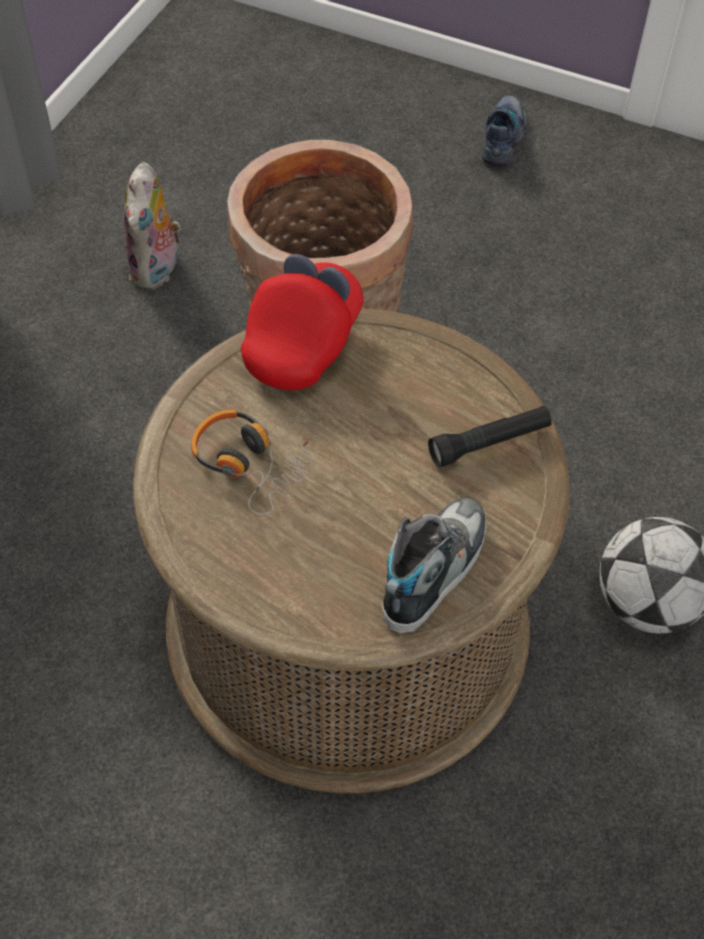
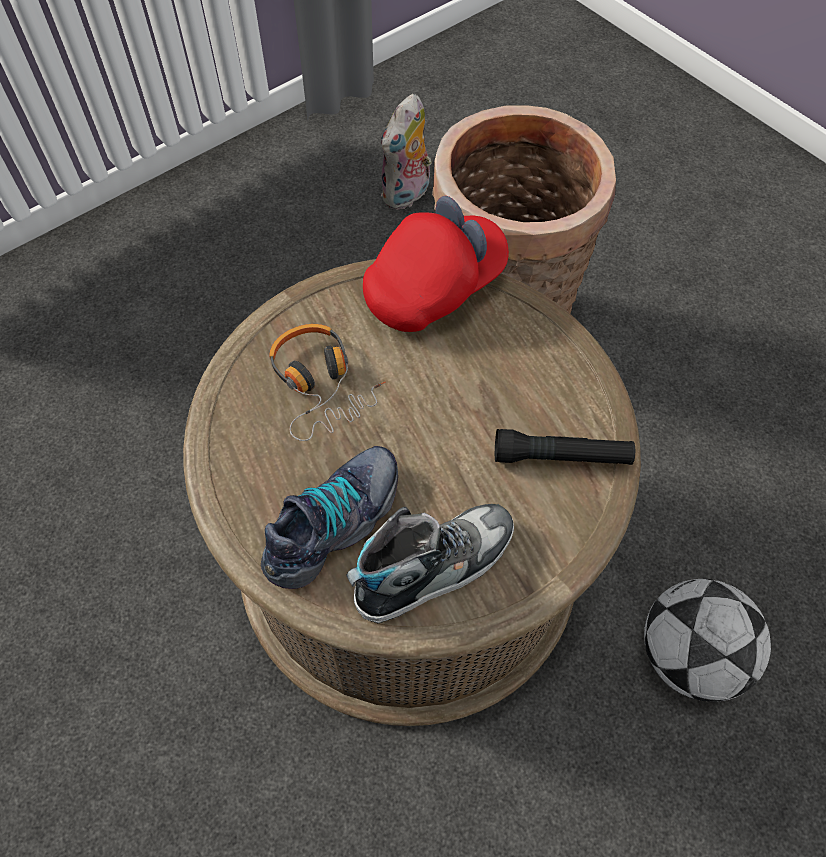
camera: 25 degrees right, 5 degrees up
(503, 138) = (756, 181): shoe -> shoe (335, 523)

